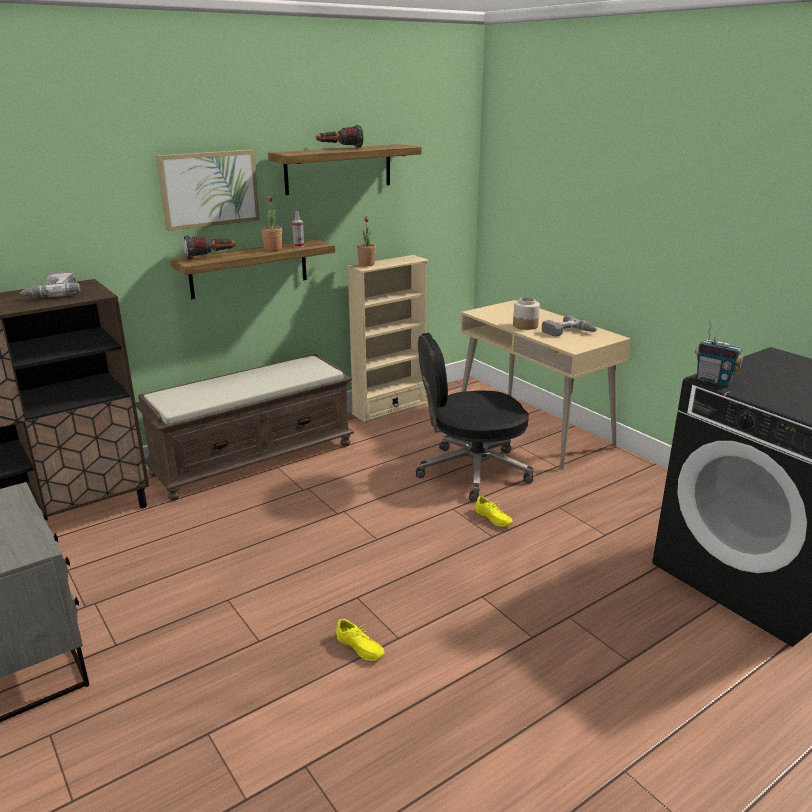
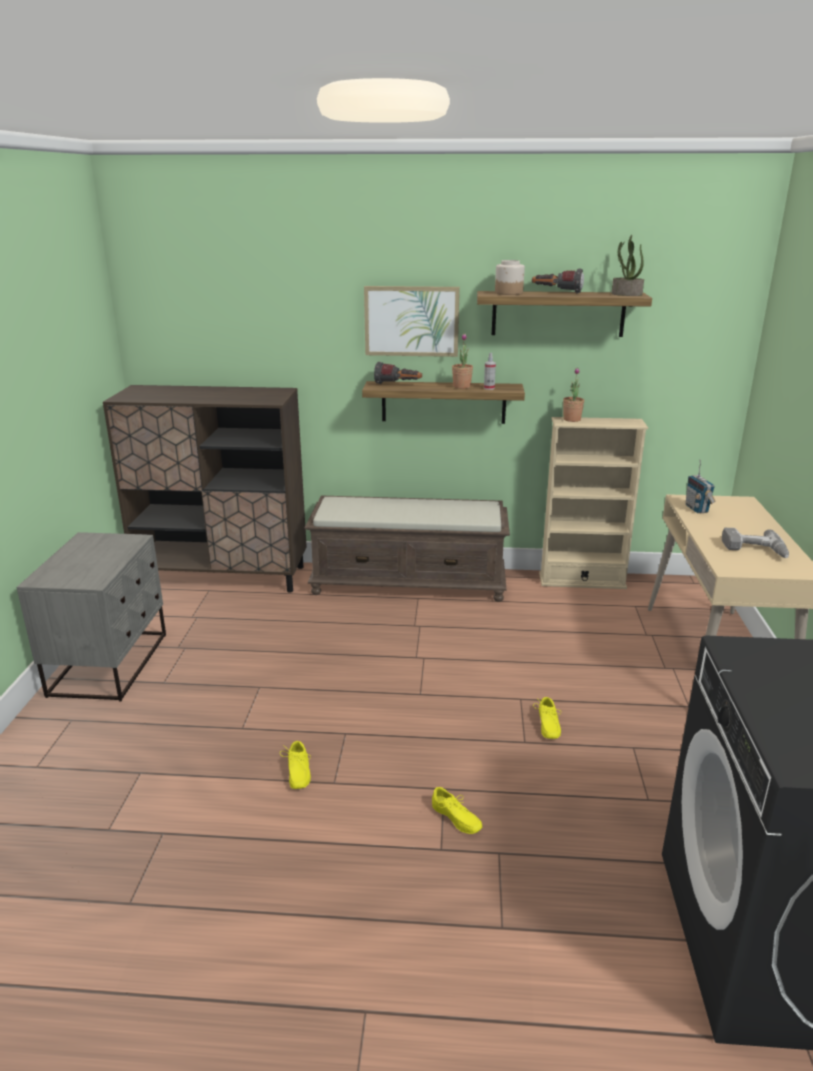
camera: 40 degrees right, 0 degrees up
(52, 292) = (250, 393): power drill -> none
(396, 146) = (626, 294): none -> potted plant
(471, 471) = (585, 672): black office chair -> none
(515, 612) = (454, 819): none -> yellow shoe
(525, 325) = (714, 528): jar -> jar (509, 293)
(714, 381) = (734, 652): radio -> radio (697, 509)

